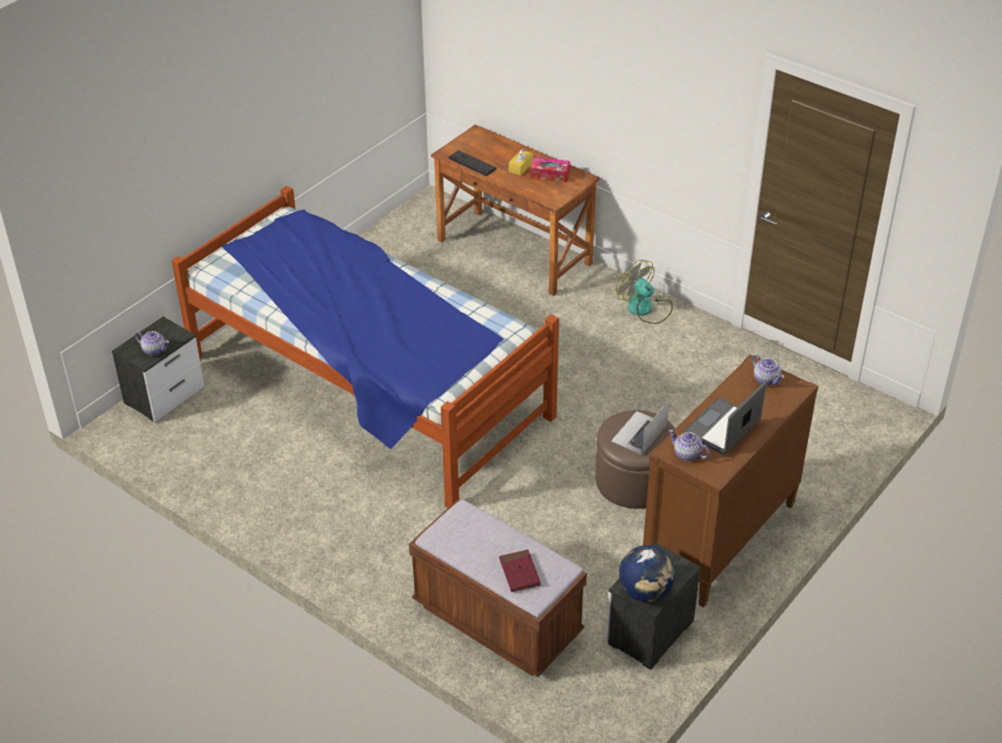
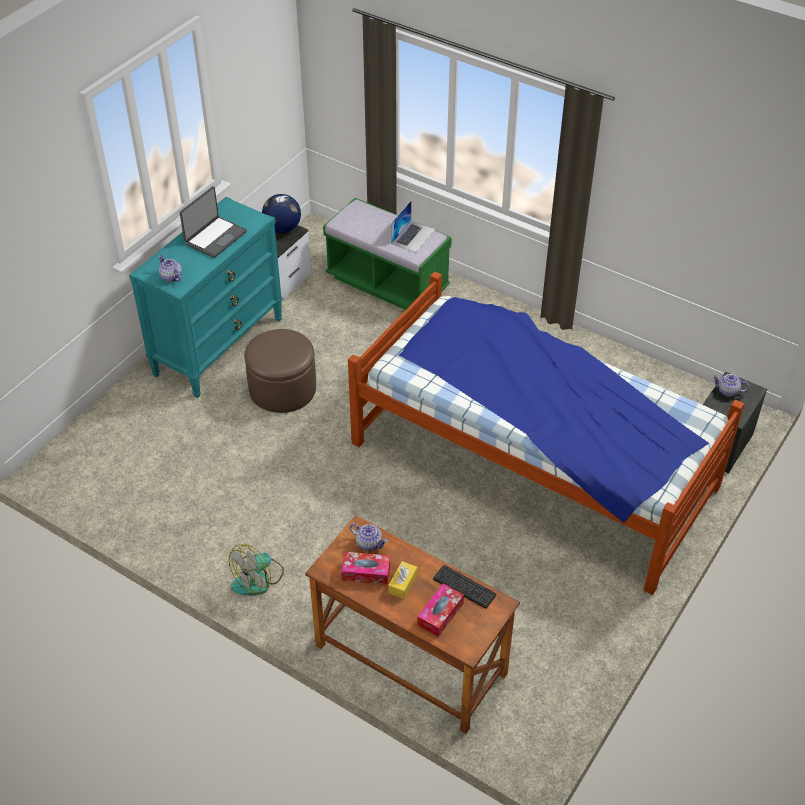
camera: 175 degrees right, 5 degrees up
(494, 150) = (440, 614): none -> tissue box
(497, 620) = (387, 283): brown bench -> green bench
(519, 572) = (369, 217): red book -> none
(639, 433) = (278, 349): laptop -> laptop (413, 236)
(645, 309) = (258, 579): fan -> fan turned 90 degrees clockwise
(687, 454) = (246, 218): teapot -> teapot (369, 543)
(719, 539) = (219, 346): brown dresser -> turquoise dresser

